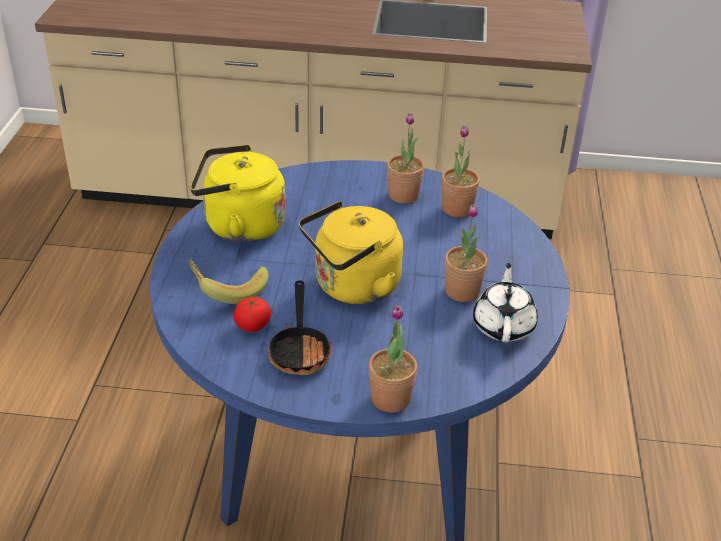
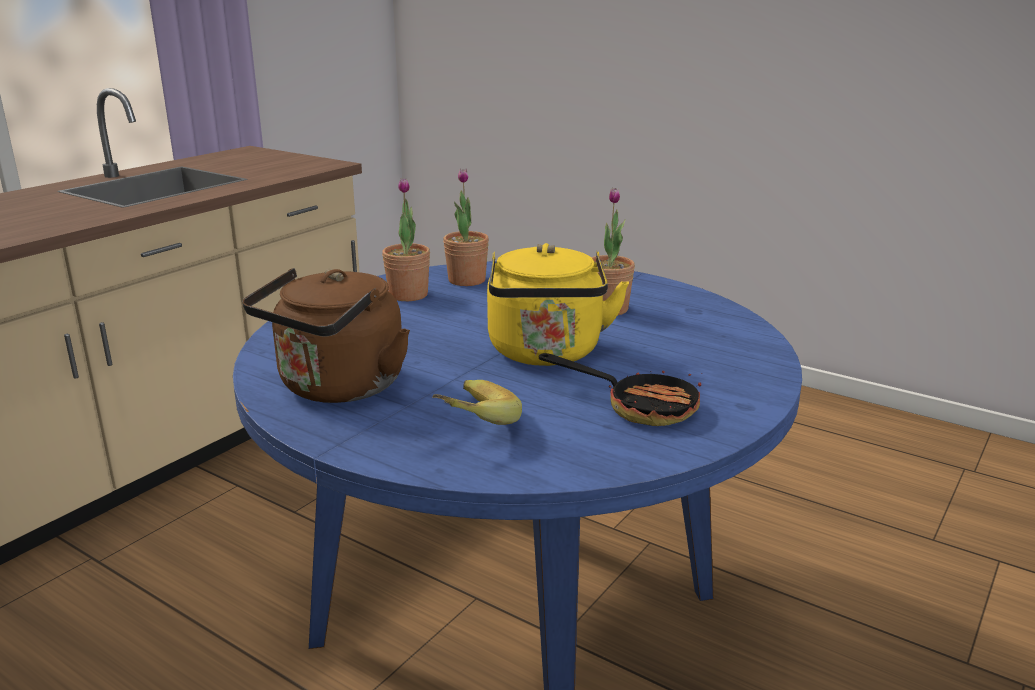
camera: 60 degrees left, 15 degrees down
(239, 226) = (337, 388): yellow kettle -> brown kettle
(253, 325) = (565, 424): tomato -> none
(390, 399) = (761, 379): potted plant -> none
(503, 325) = (678, 306): white teapot -> none

